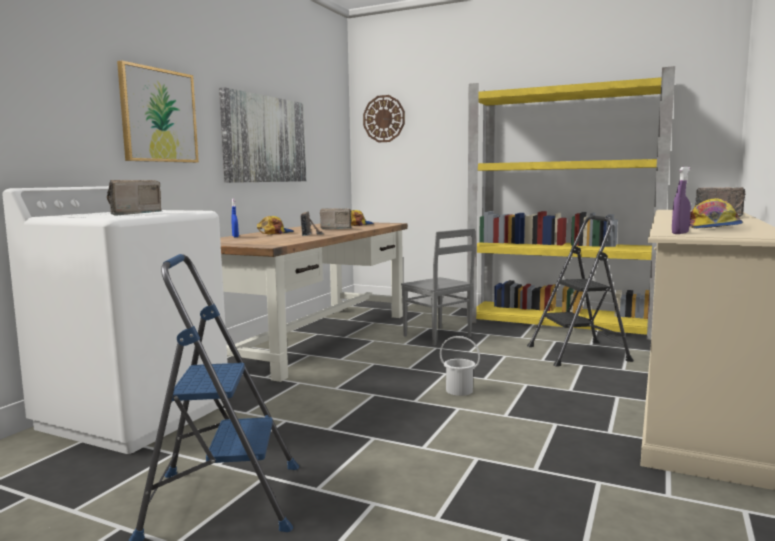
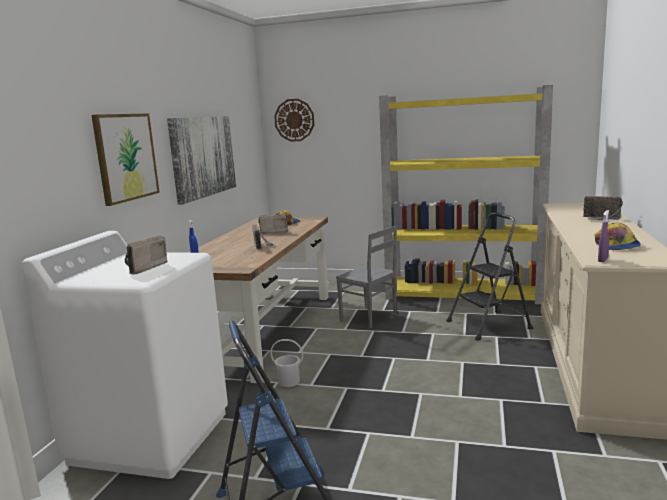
camera: 10 degrees left, 5 degrees up
(275, 233) = (225, 244): cap -> none
(459, 390) = (413, 375): white bucket -> white bucket (288, 381)

